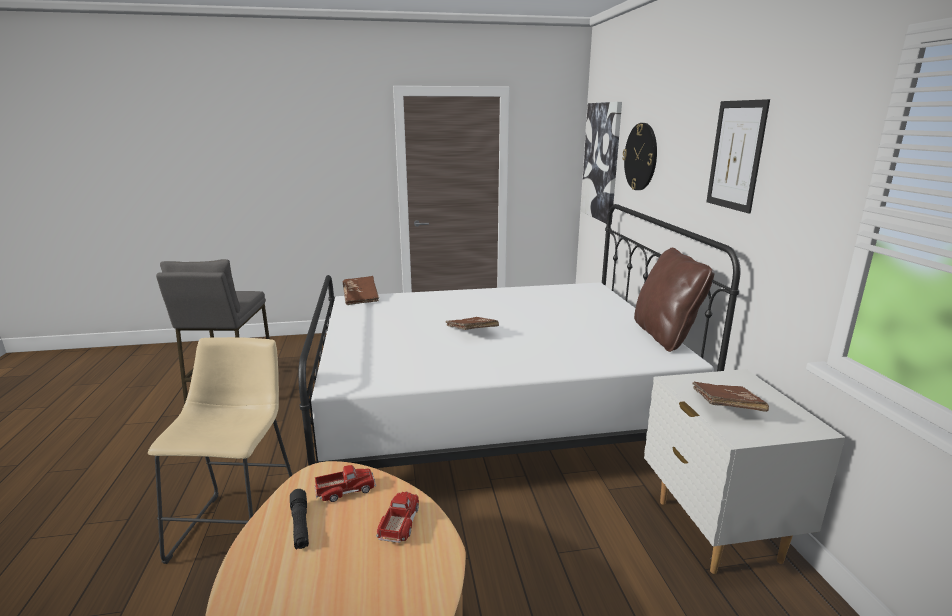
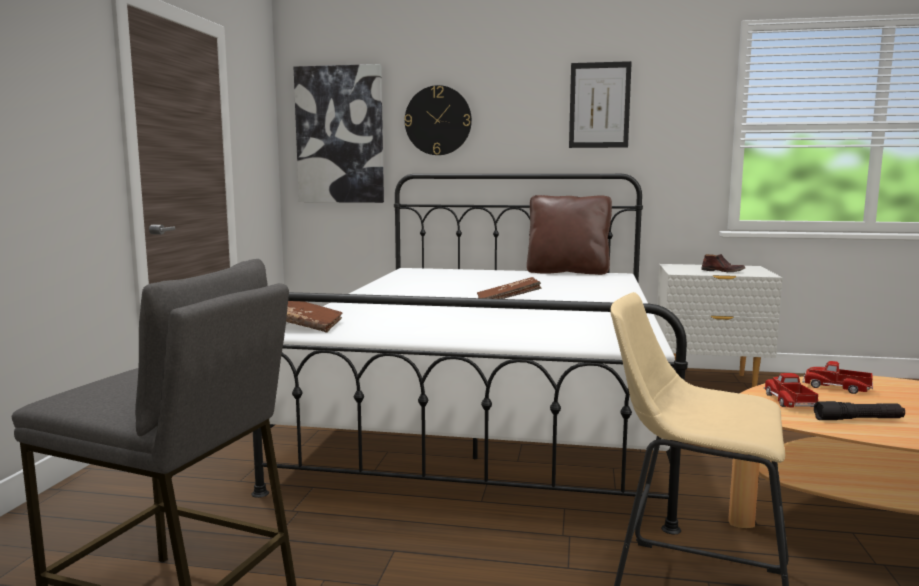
camera: 70 degrees left, 10 degrees down
(725, 407) = (723, 271): brown book -> brown shoe

